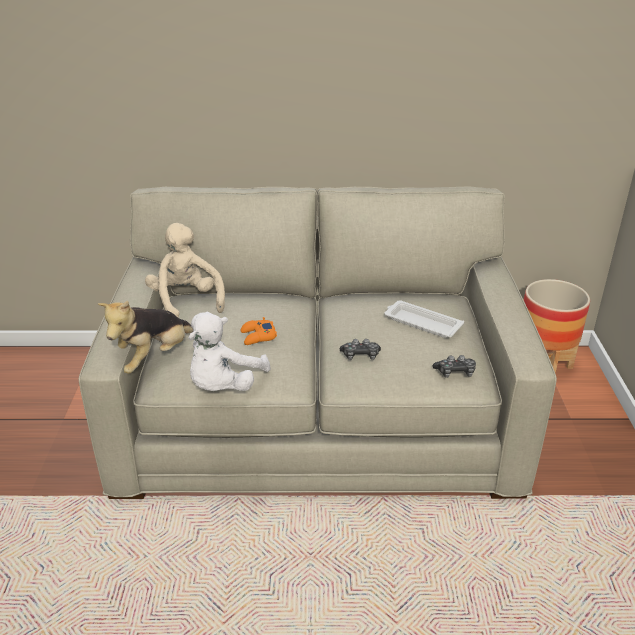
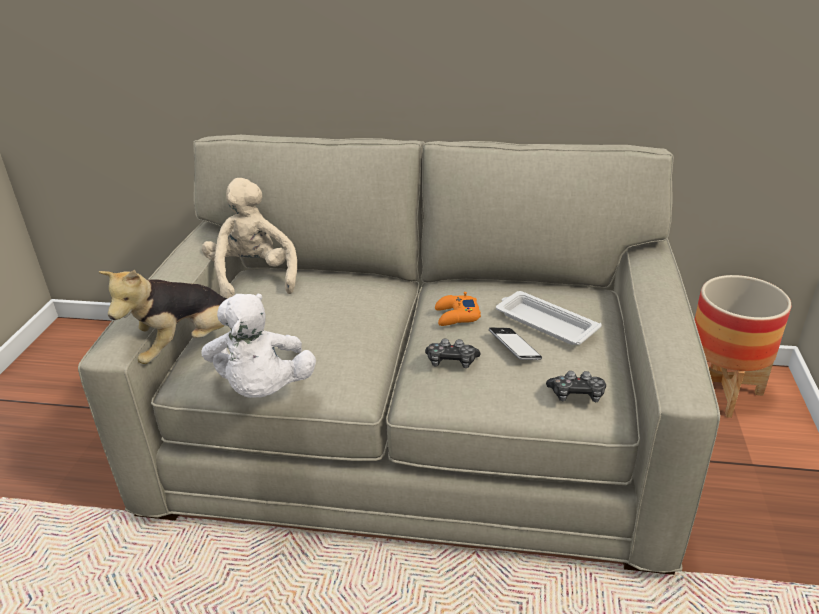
camera: 10 degrees right, 0 degrees up
(224, 386) = (263, 389): white plush toy -> white plush toy turned 45 degrees counterclockwise
(258, 336) = (326, 327): orange game controller -> orange game controller (456, 316)
(404, 343) = (514, 348): none -> phone

